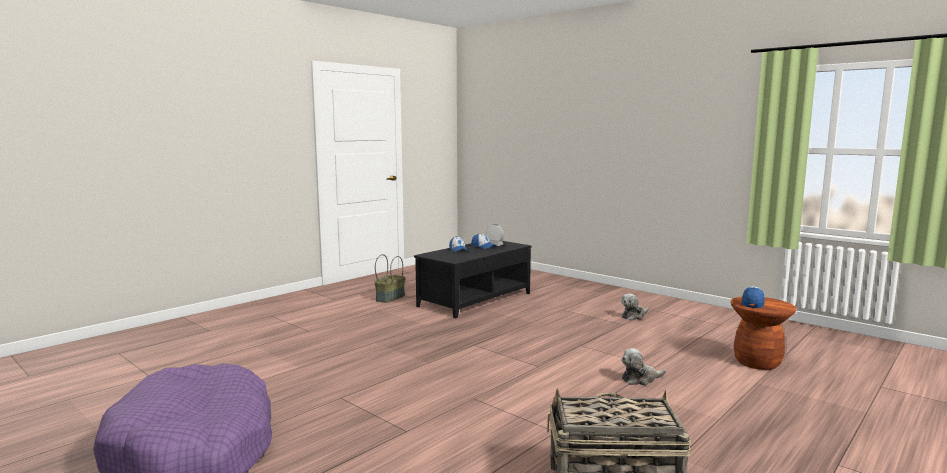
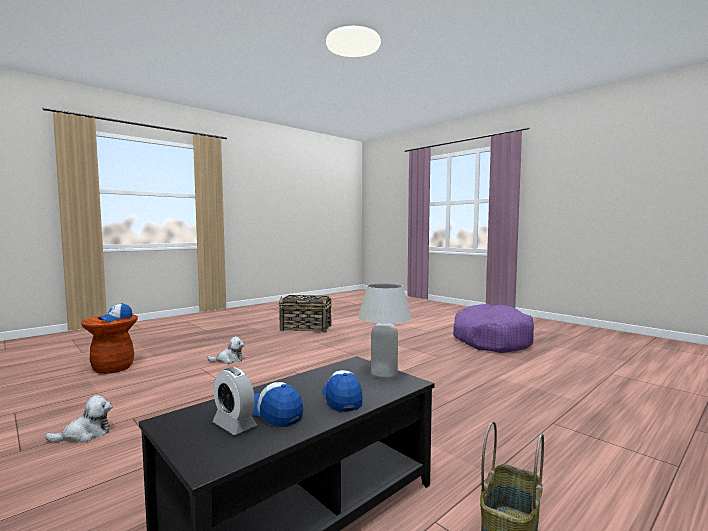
camera: 175 degrees left, 5 degrees down
(438, 256) = (384, 374): none -> white table lamp

